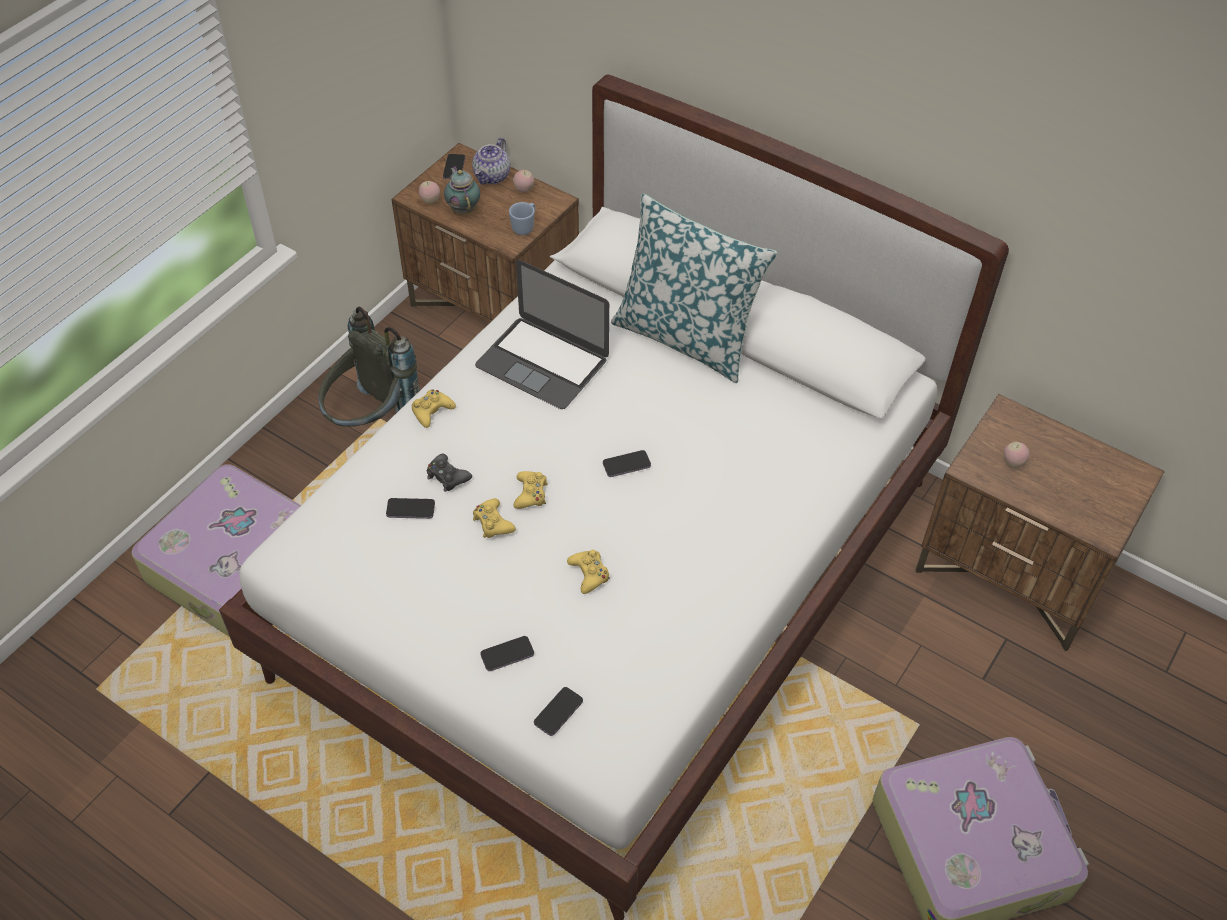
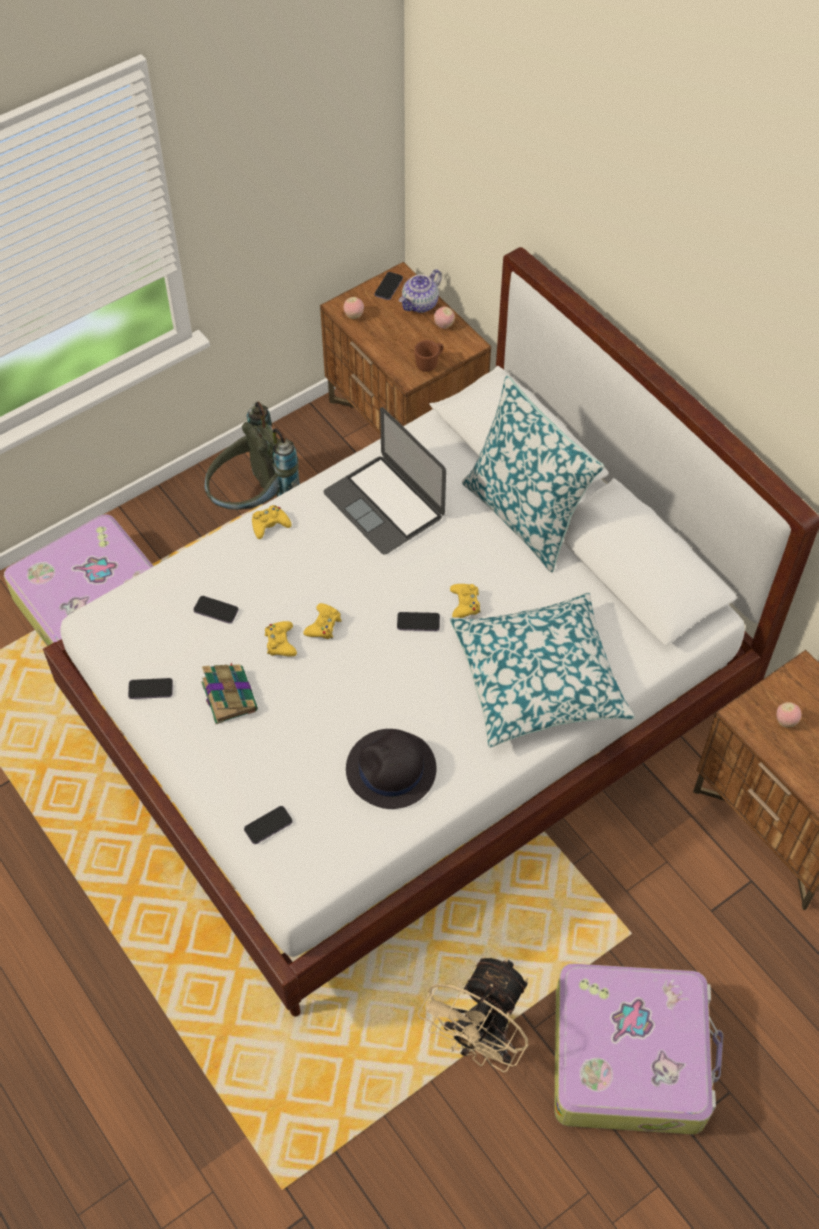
camera: 20 degrees right, 5 degrees up
(447, 476) = (258, 589): black game controller -> none
(459, 591) = (229, 695): none -> book
(463, 209) = (381, 331): teapot -> none
(507, 654) = (246, 763): phone -> phone (150, 689)
(525, 227) = (429, 363): blue mug -> brown mug
(589, 574) = (344, 713): yellow game controller -> yellow game controller (465, 604)
(662, 617) = (391, 770): none -> black hat
(770, 486) = (539, 679): none -> pillow
(818, 879) = (479, 1039): none -> beige fan

